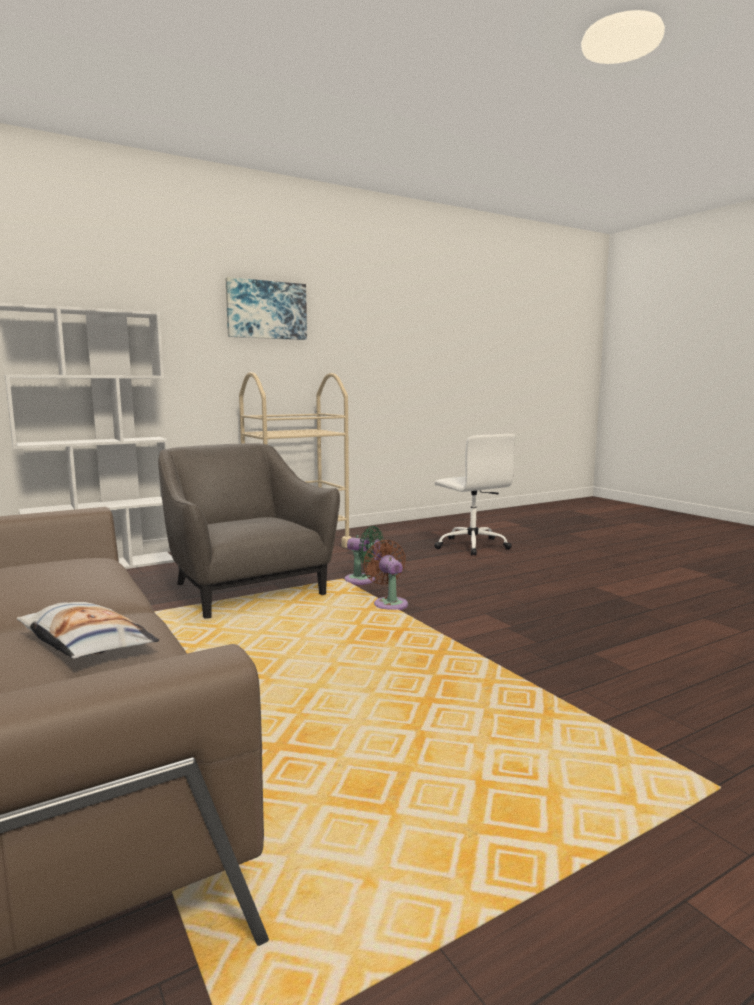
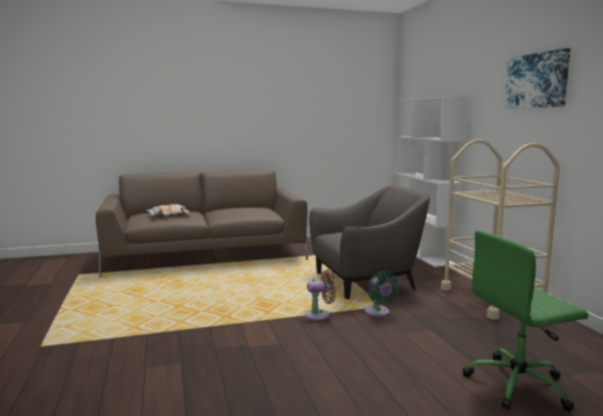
camera: 105 degrees right, 0 degrees up
(363, 580) = (378, 313): green fan -> green fan turned 60 degrees counterclockwise
(471, 545) = (519, 385): white office chair -> green office chair

